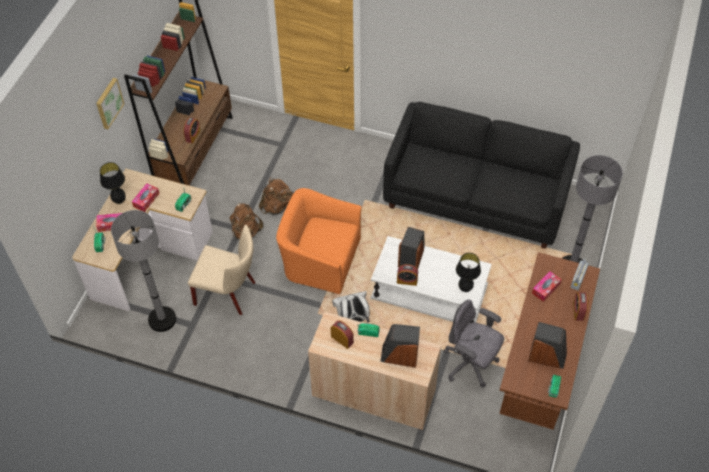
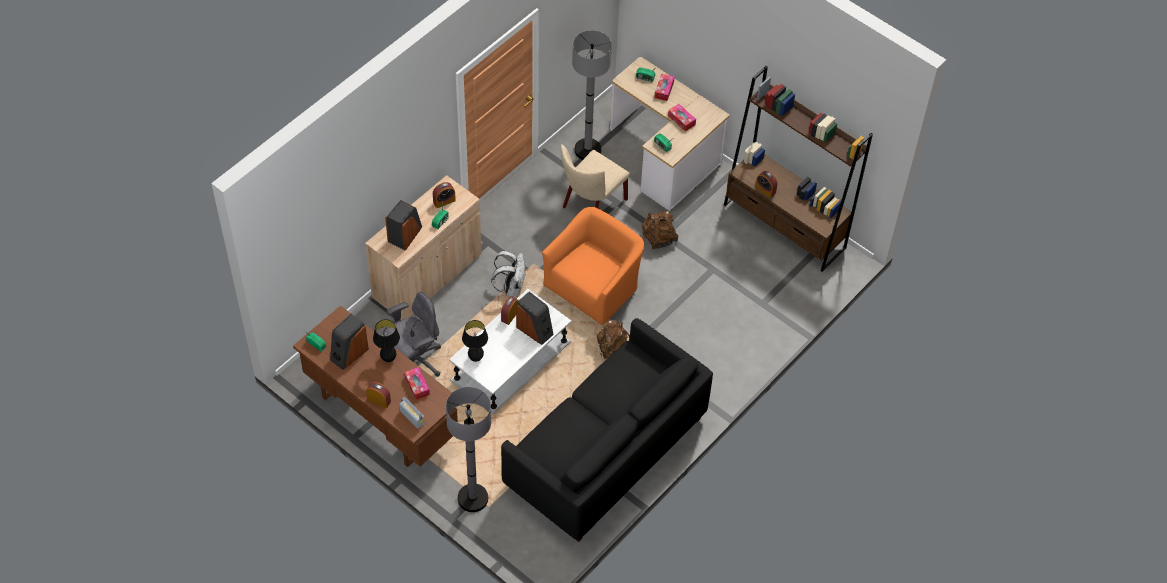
camera: 110 degrees right, 0 degrees up
(108, 103) = (746, 57): picture -> none
(119, 201) = (689, 101): black table lamp -> black table lamp (388, 359)
(277, 207) = (678, 273): brown backpack -> brown backpack (613, 350)

